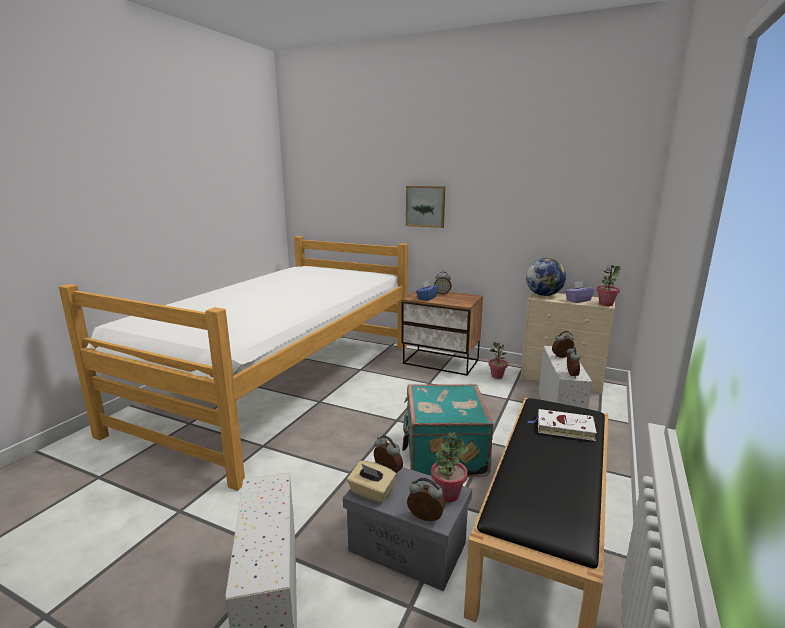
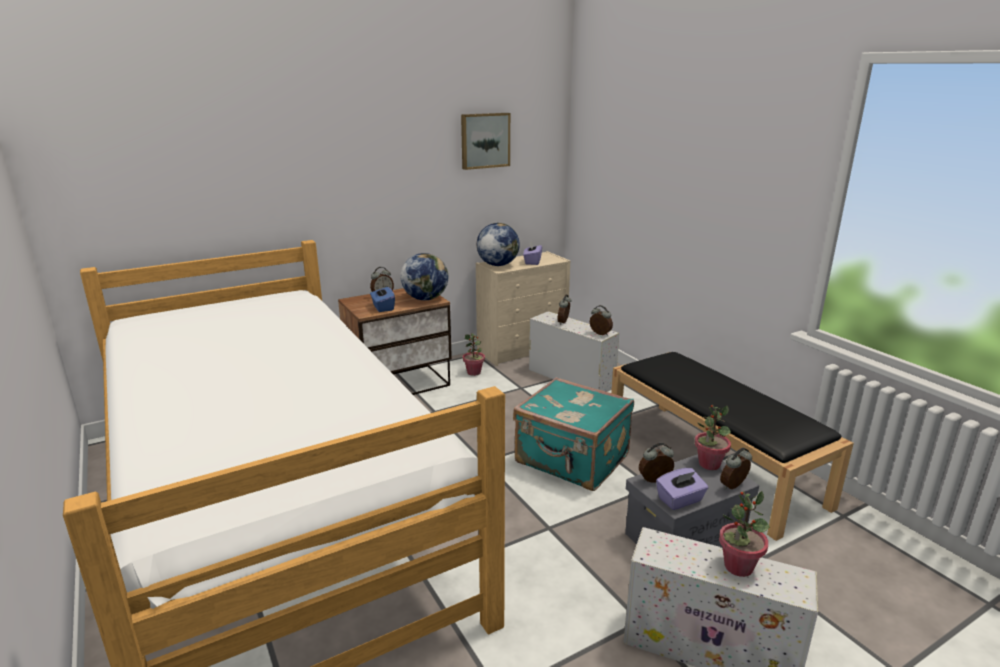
camera: 55 degrees left, 5 degrees up
(371, 493) = (680, 500): beige tissue box -> purple tissue box
(425, 206) = (328, 181): picture -> picture (484, 140)
(461, 301) = (425, 298): none -> globe
(563, 428) = (688, 373): white book -> none
(605, 304) = (557, 258): potted plant -> potted plant (738, 566)

